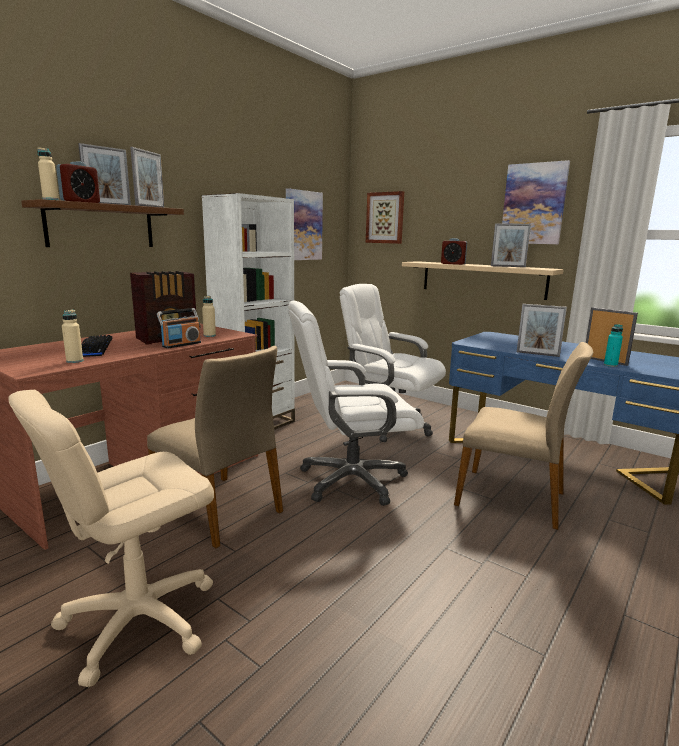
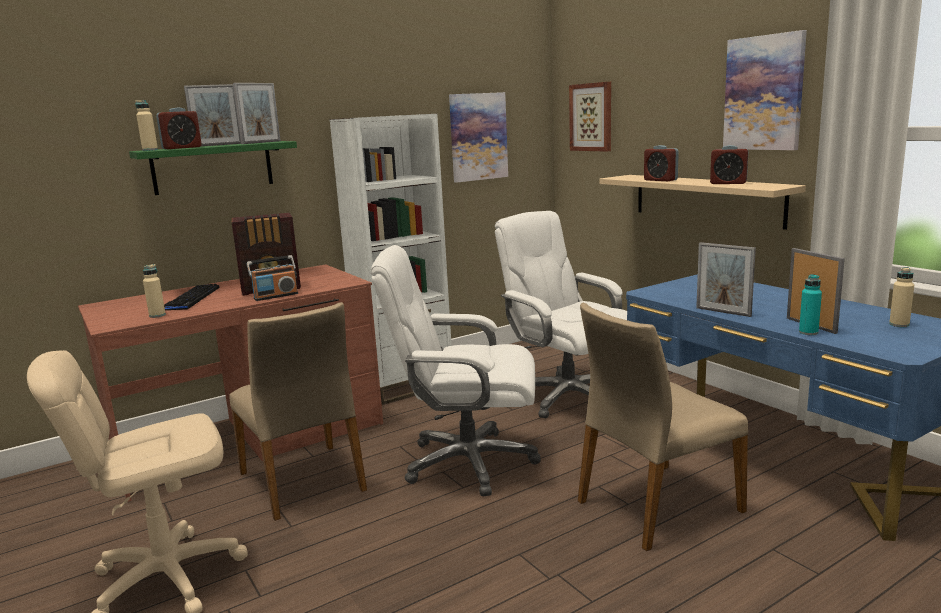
camera: 20 degrees right, 0 degrees up
(101, 226) = (213, 167): brown shelf -> green shelf
(209, 335) = (318, 284): beige bottle -> beige bottle (899, 324)
(508, 266) = (728, 183): picture frame -> alarm clock
(512, 498) = (656, 505): beige chair -> beige chair turned 105 degrees clockwise

